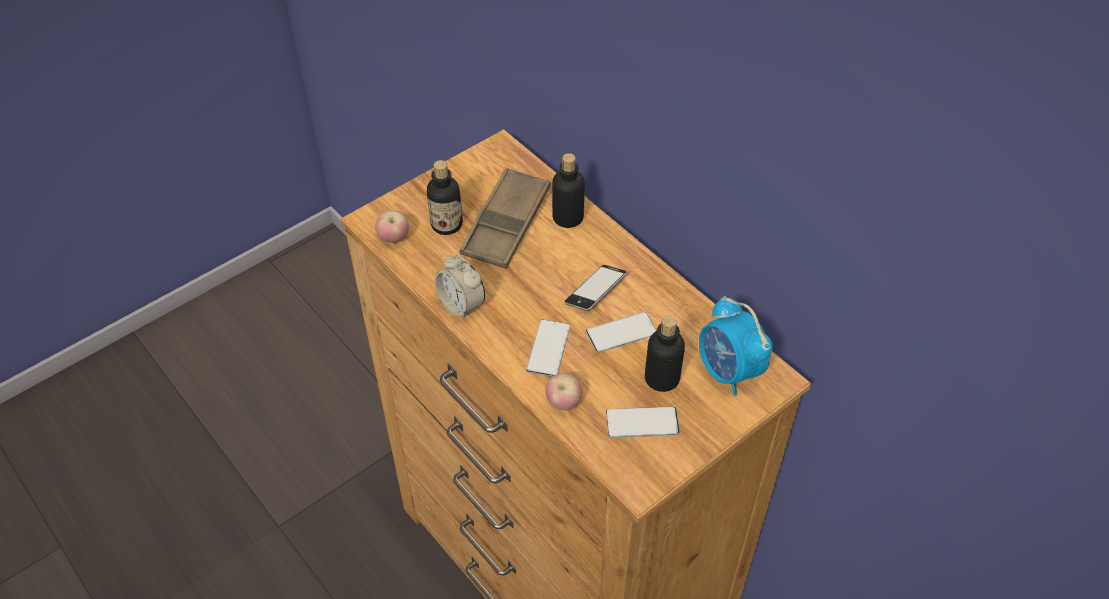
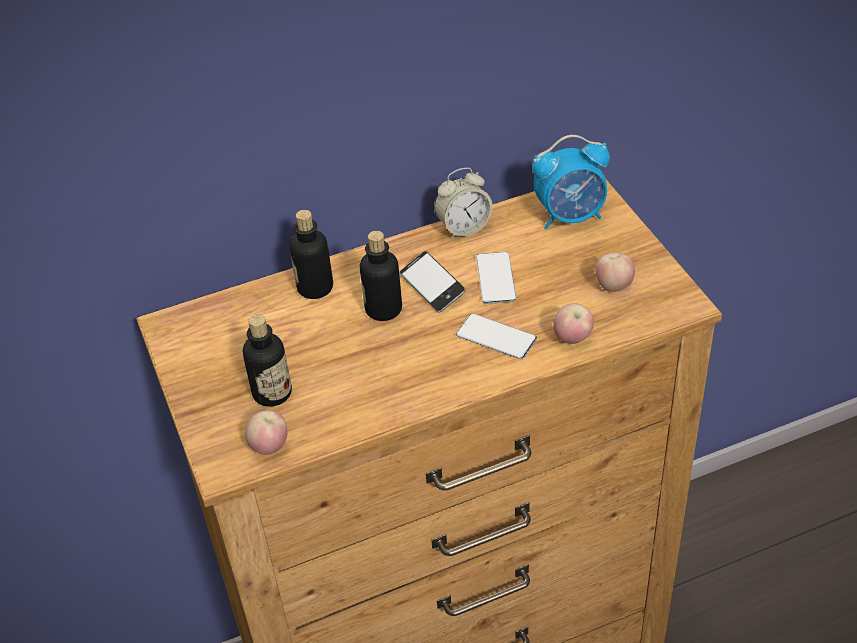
camera: 70 degrees left, 5 degrees down
(461, 305) = (405, 399): alarm clock -> alarm clock (464, 228)
(506, 224) = (298, 340): brown tray -> none
(642, 422) = (613, 286): phone -> apple
(662, 378) = (564, 262): bottle -> bottle (383, 309)

